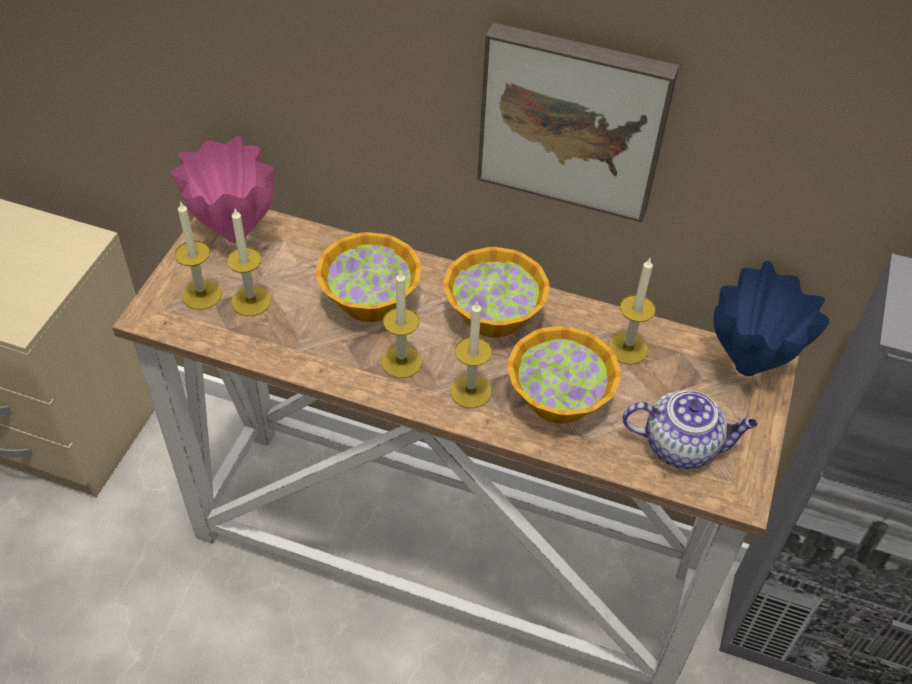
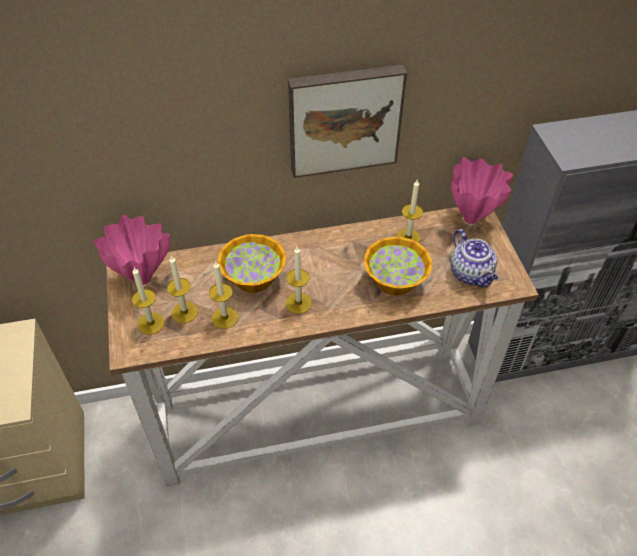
camera: 30 degrees left, 0 degrees up
(470, 391) = (347, 300): candle -> candle (225, 317)
(494, 316) = (328, 253): bowl -> none
(682, 446) = (471, 274): teapot -> teapot turned 90 degrees clockwise
(746, 368) = (471, 220): blue vase -> pink vase

